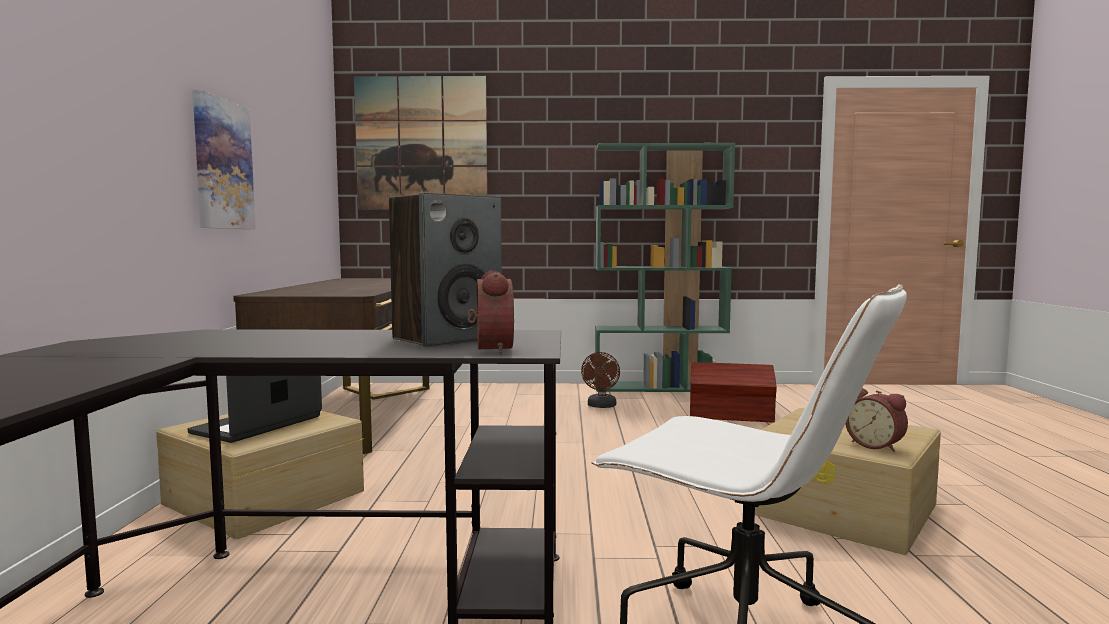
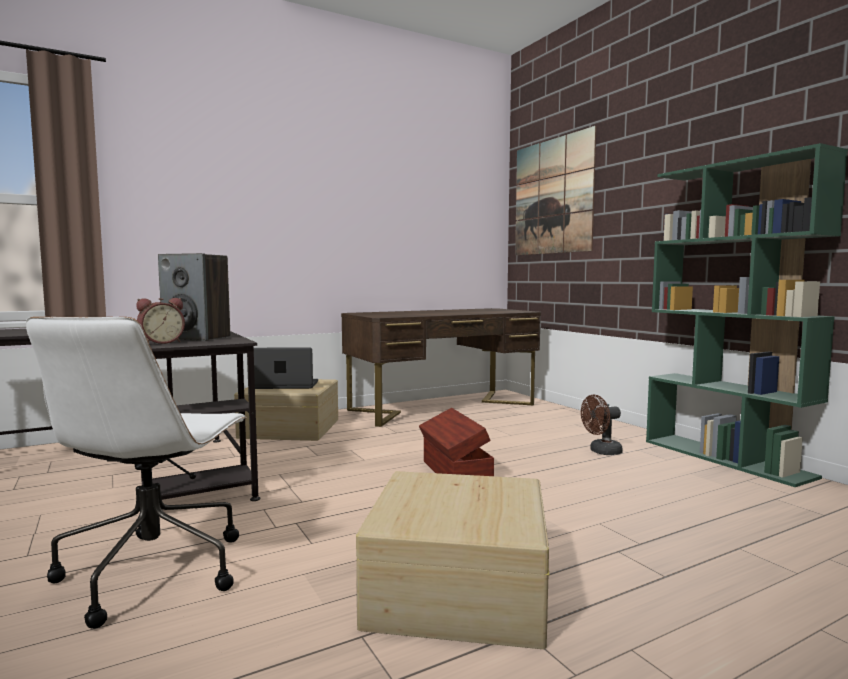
camera: 60 degrees right, 0 degrees up
(222, 165) = (342, 234): picture -> none
(731, 416) = (691, 502): brown storage box -> brown storage box (455, 473)
(876, 445) = (415, 515): alarm clock -> none

